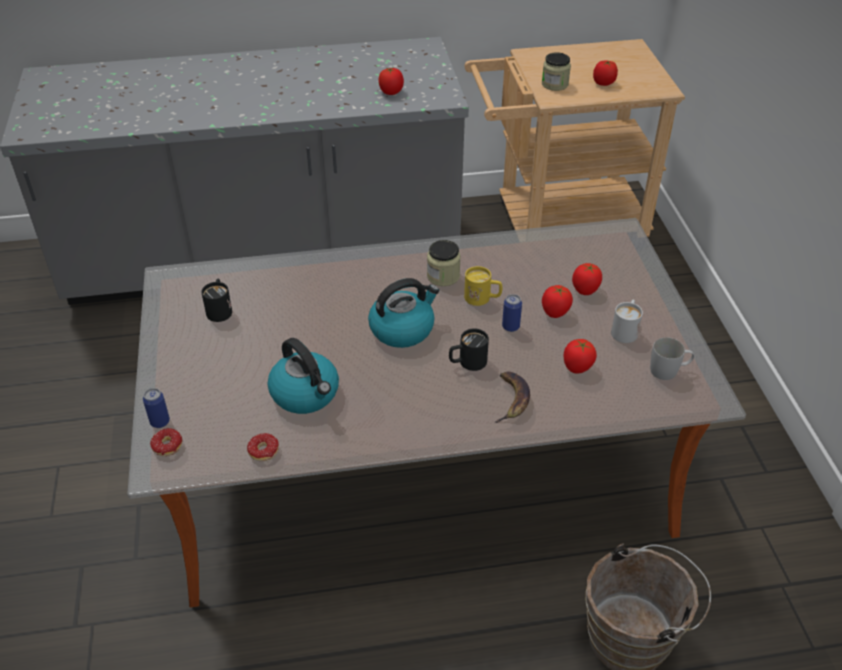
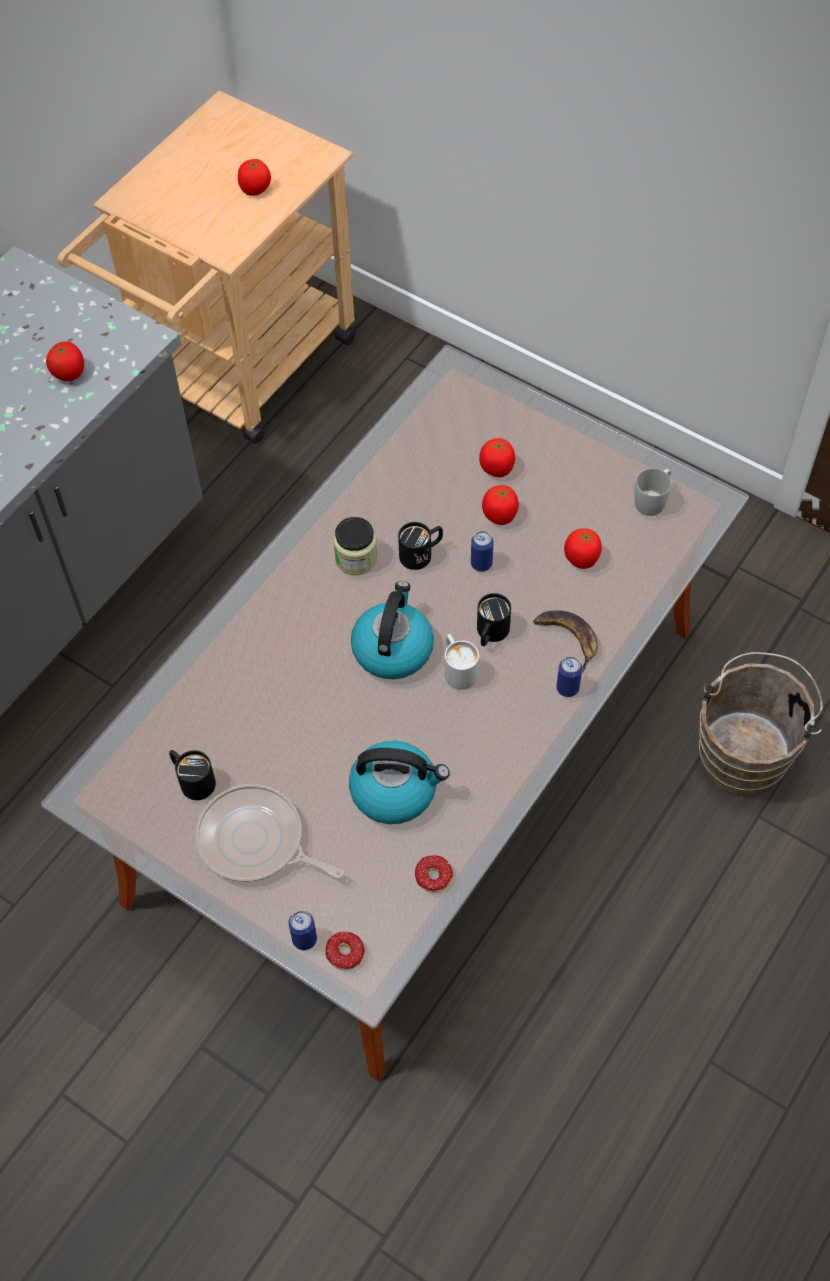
camera: 45 degrees left, 15 degrees up
(206, 359) = (256, 842): none -> frying pan
(475, 423) = (567, 688): none -> can
(482, 298) = (421, 553): yellow mug -> black mug
(555, 84) = (206, 227): jar -> none
(625, 330) = (576, 485): white mug -> white mug (457, 669)

